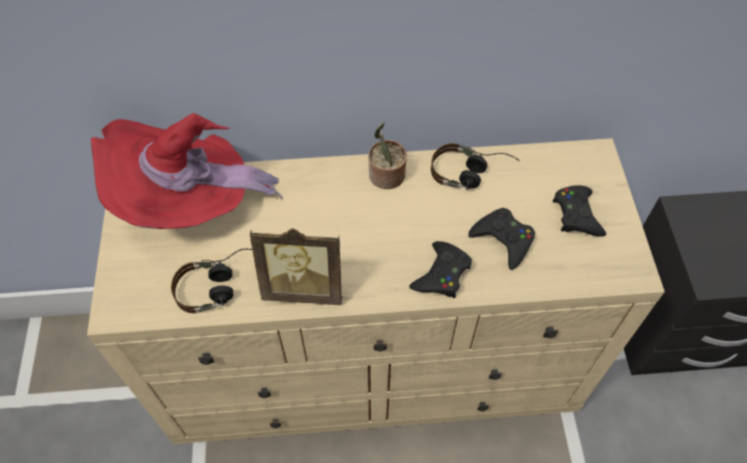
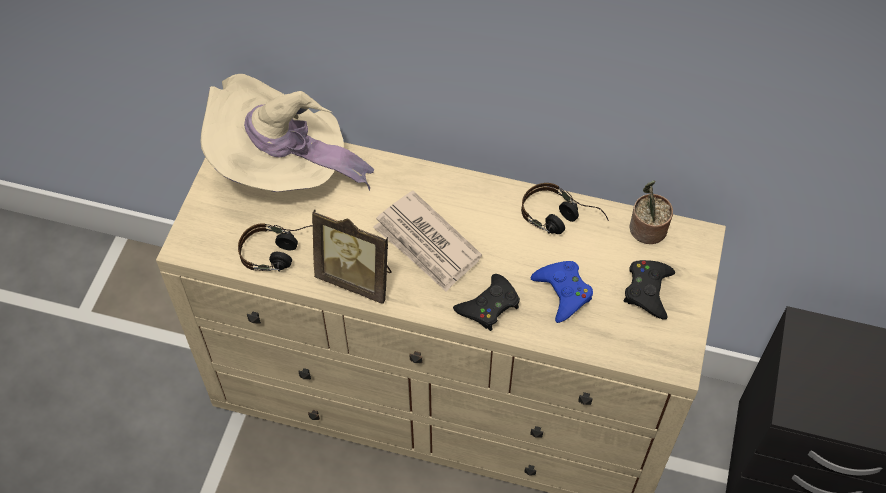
camera: 20 degrees right, 0 degrees up
(190, 203) = (284, 169): red hat -> beige hat
(358, 234) = (427, 244): none -> newspaper
(386, 177) = (477, 198): potted plant -> potted plant (646, 230)
(503, 240) = (563, 292): black game controller -> blue game controller

